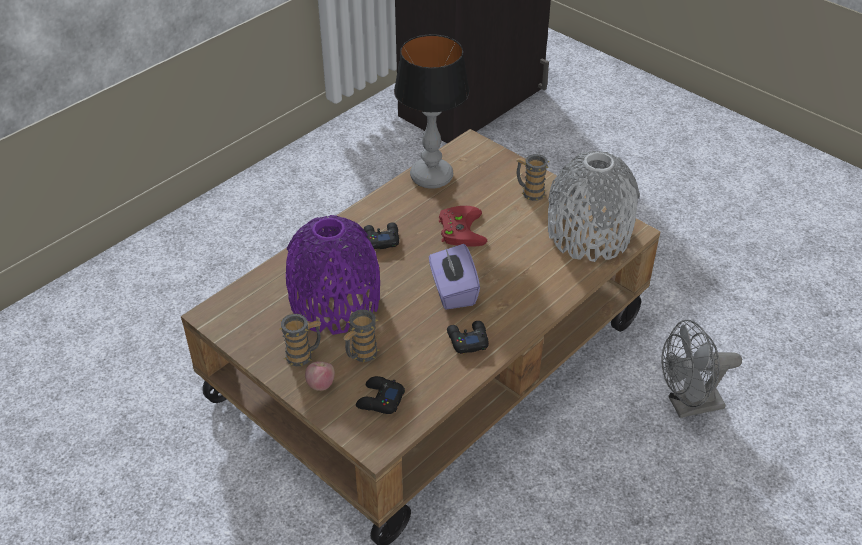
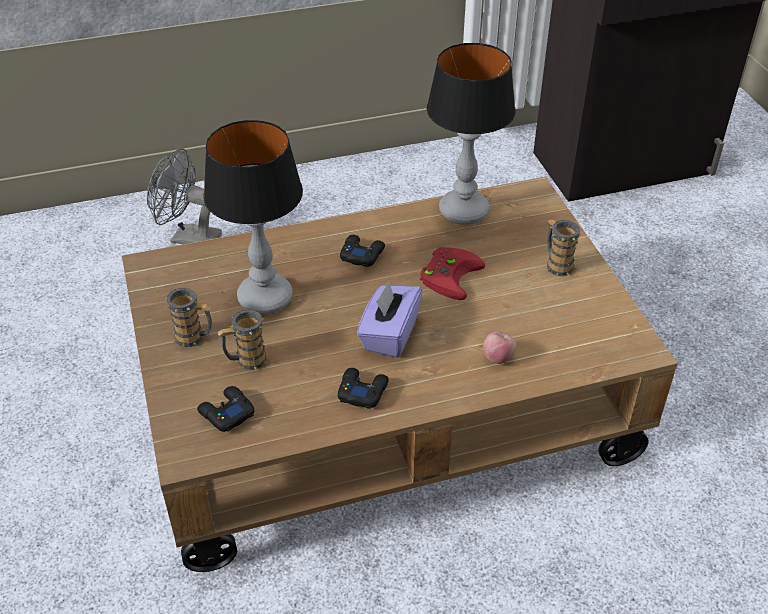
camera: 30 degrees right, 0 degrees up
(321, 384) = (186, 372): apple -> apple (498, 358)
(335, 302) = (266, 299): purple vase -> table lamp
(588, 234) = (587, 334): grey vase -> none
(688, 405) = (630, 585): grey fan -> grey fan (188, 238)

